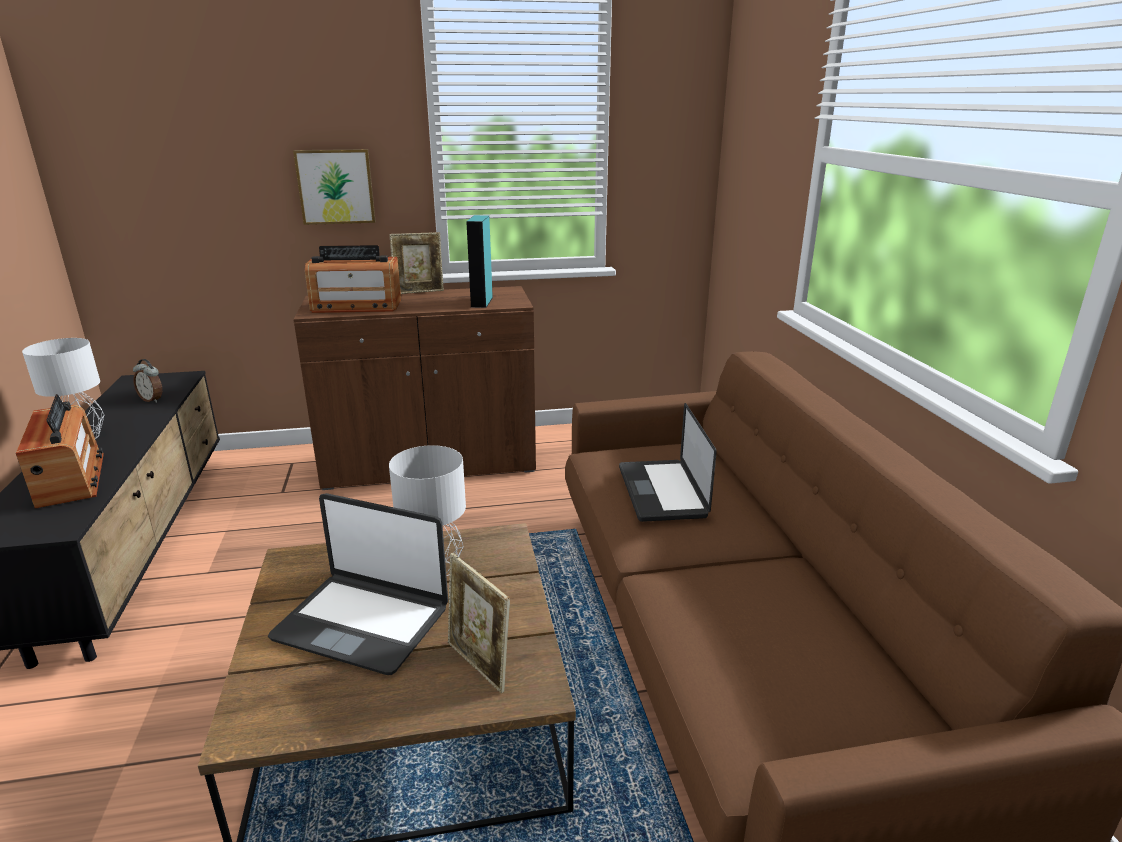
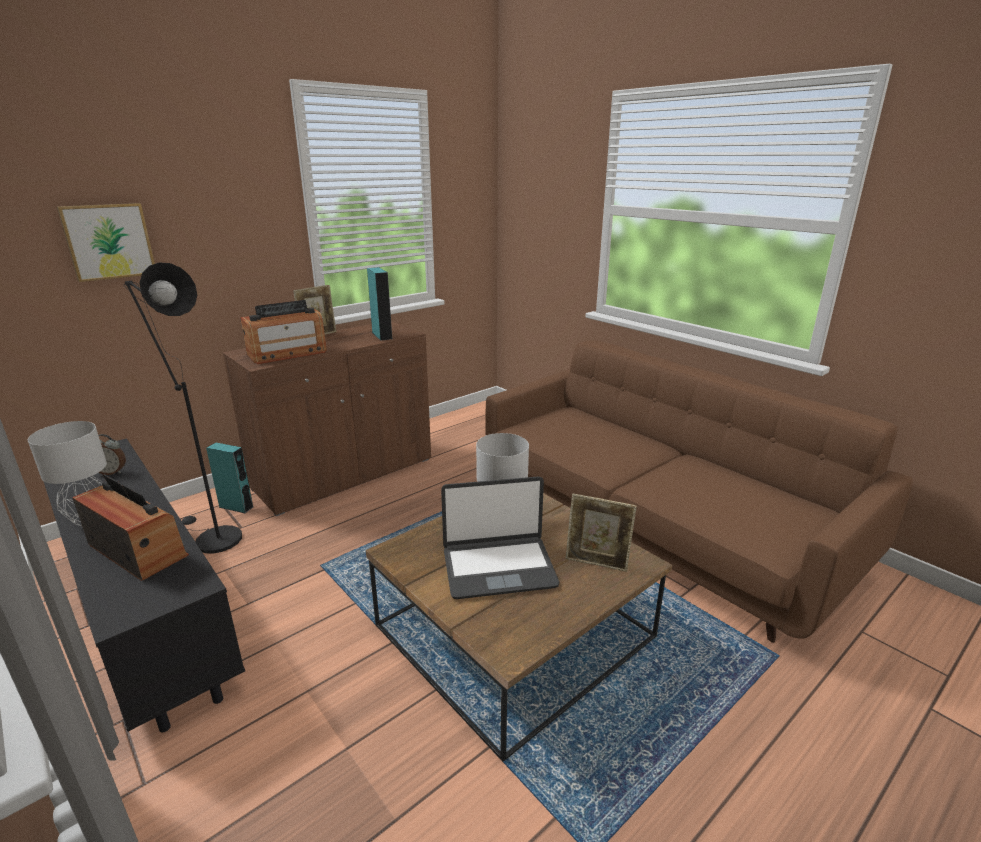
camera: 30 degrees left, 0 degrees up
(250, 494) = (212, 538): none -> black floor lamp
(300, 469) = (236, 507): none -> turquoise speaker
(336, 186) = (231, 254): picture -> picture (108, 241)
(661, 491) = (585, 438): laptop -> none

